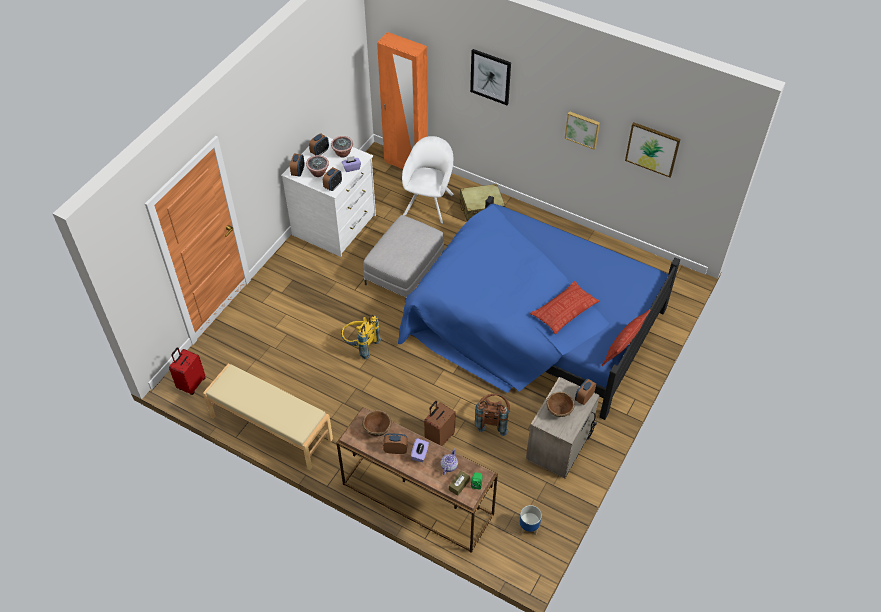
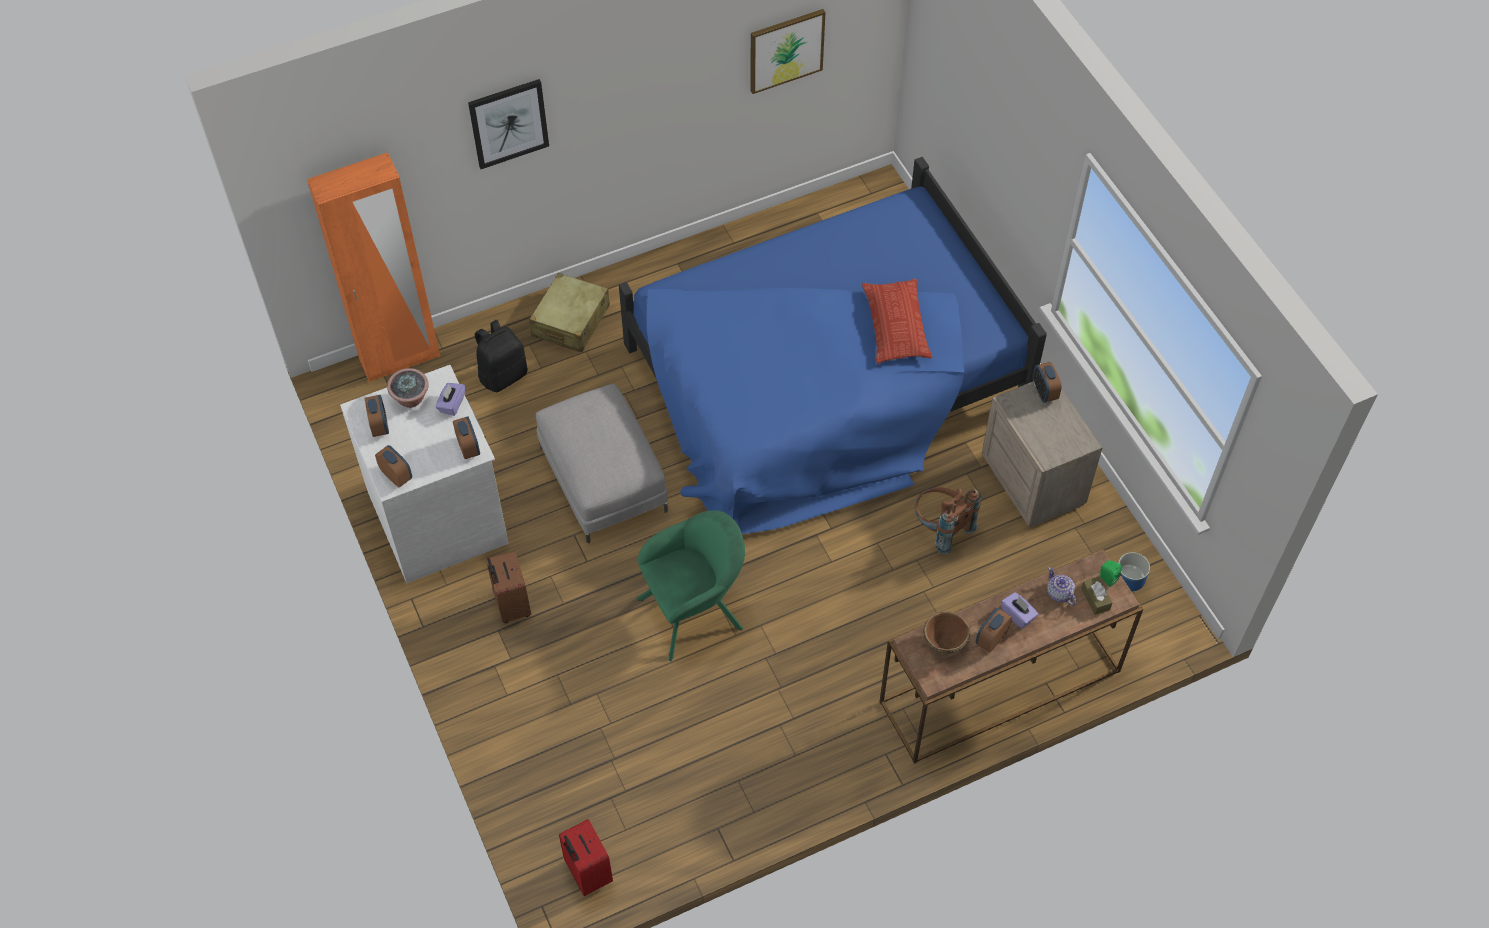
camera: 55 degrees left, 5 degrees up
(271, 428) = (753, 805): beige bench -> none
(318, 173) = (423, 451): potted plant -> none
(360, 345) = (695, 611): yellow backpack -> green armchair
(429, 202) = (503, 375): white armchair -> black backpack
(439, 437) = (922, 605): brown suitcase -> brown suitcase (511, 605)
(559, 411) = (1045, 430): brown bowl -> none
(582, 129) = (676, 96): picture -> none
(622, 347) = (999, 304): pillow -> none

